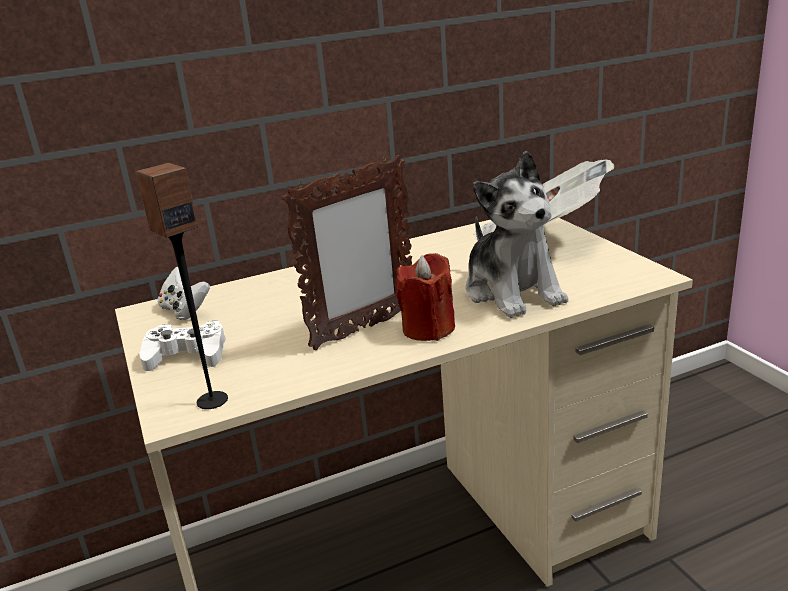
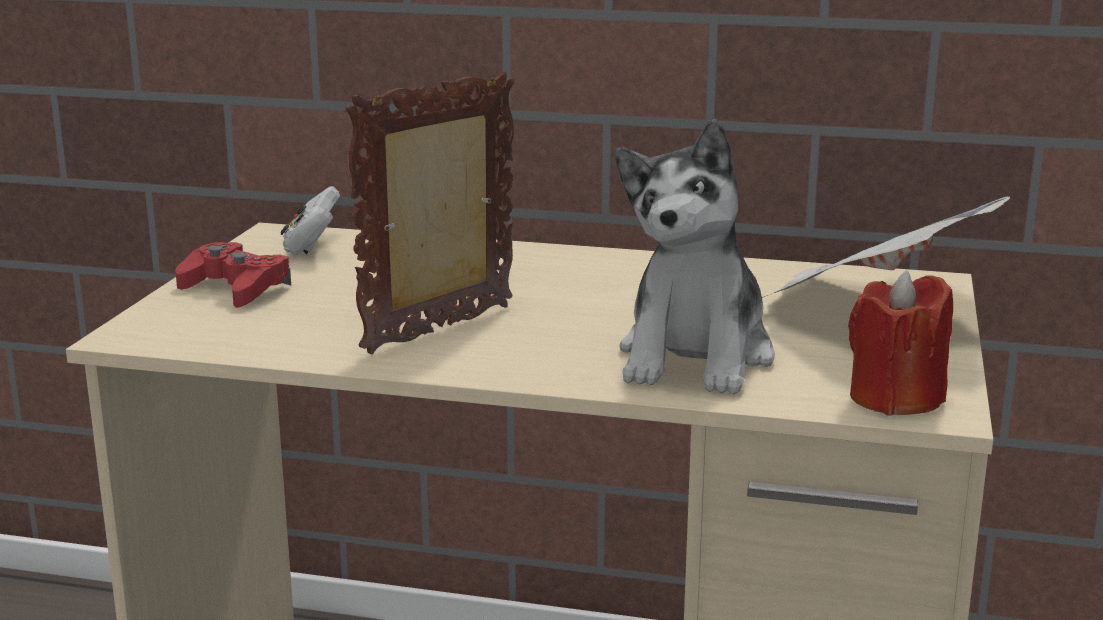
camera: 35 degrees right, 5 degrees down
(187, 355) = (235, 288): white game controller -> red game controller
(212, 400) = (179, 336): speaker -> none
(363, 329) = (442, 330): picture frame -> picture frame turned 135 degrees clockwise
(428, 328) = (510, 357): red candle -> red candle (895, 398)

